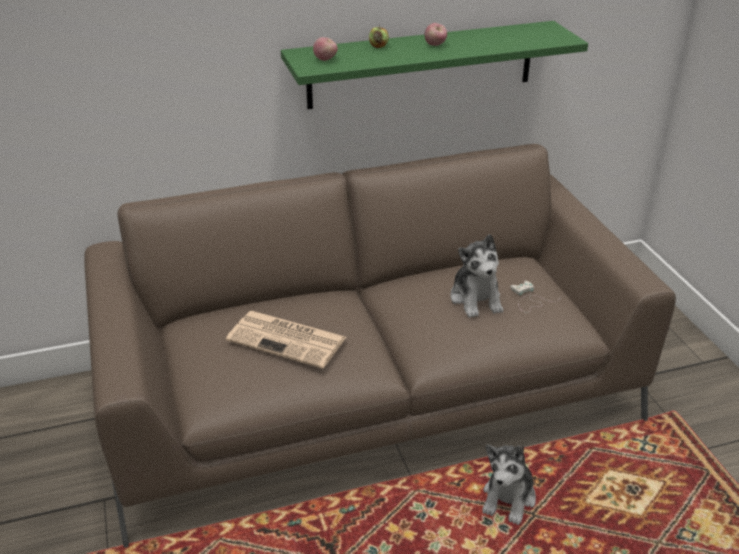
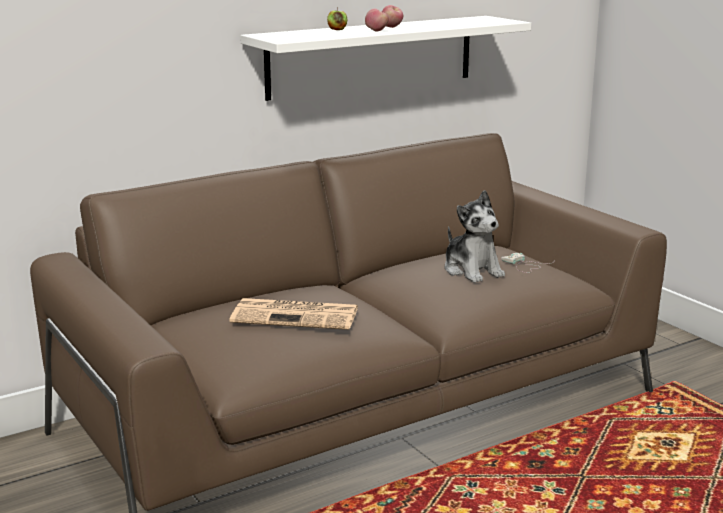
camera: 15 degrees left, 15 degrees down
(325, 60) = (293, 36): apple -> apple (377, 31)
(421, 65) = (372, 56): green shelf -> white shelf
(509, 498) = (550, 468): plush toy -> none

